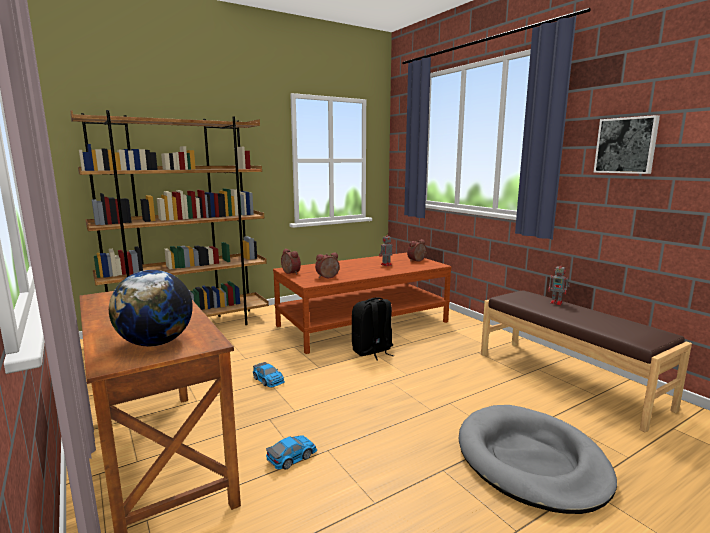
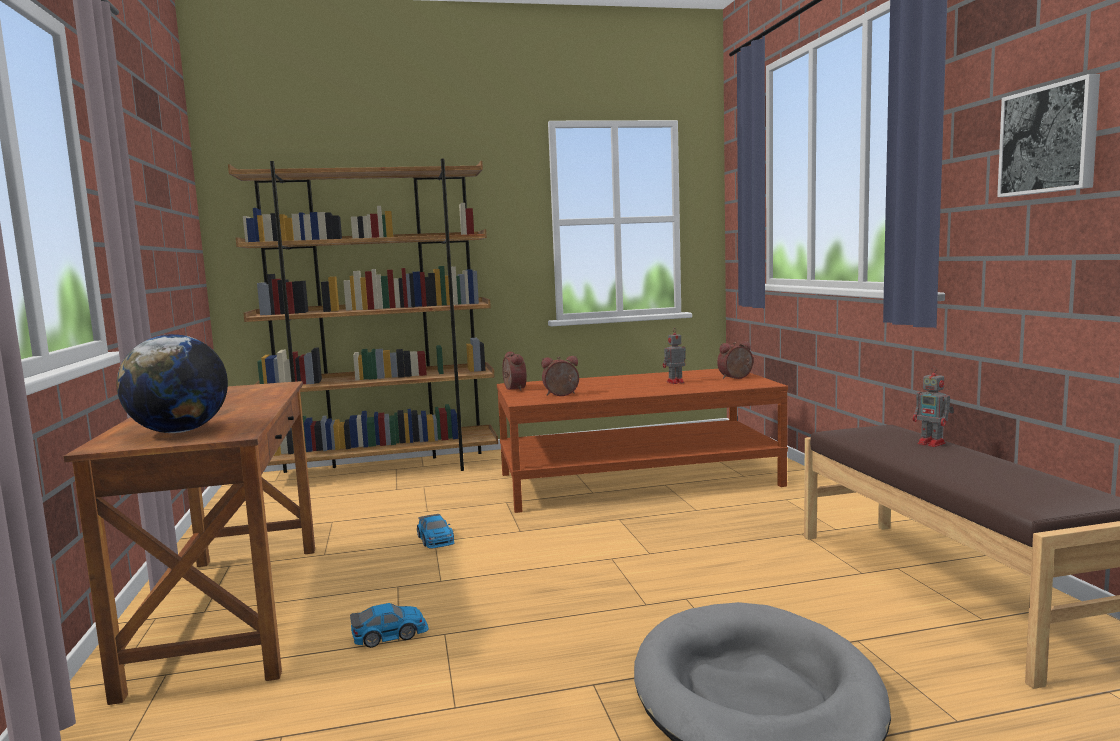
camera: 20 degrees right, 5 degrees down
(372, 351) = (619, 517): black backpack -> none

